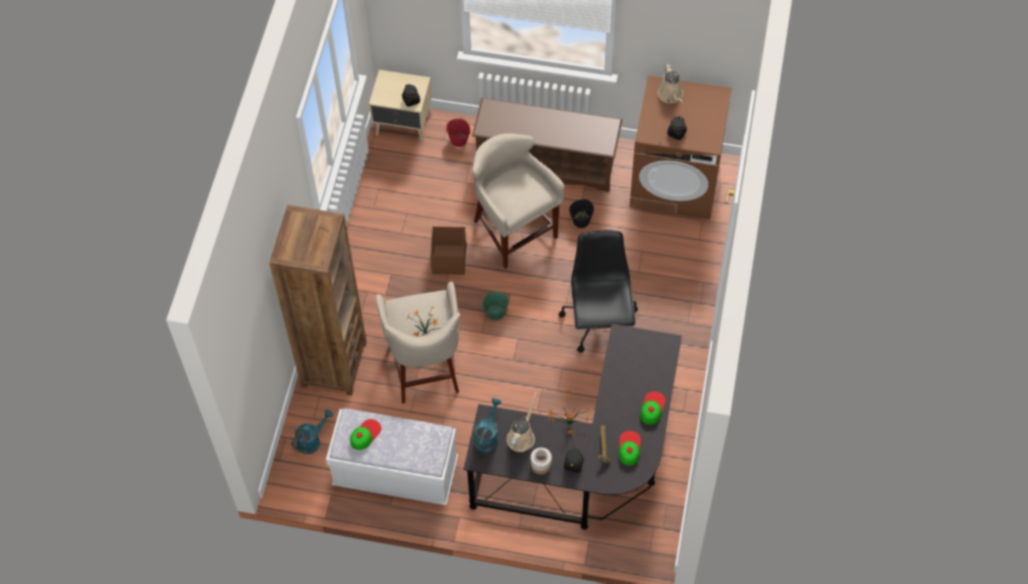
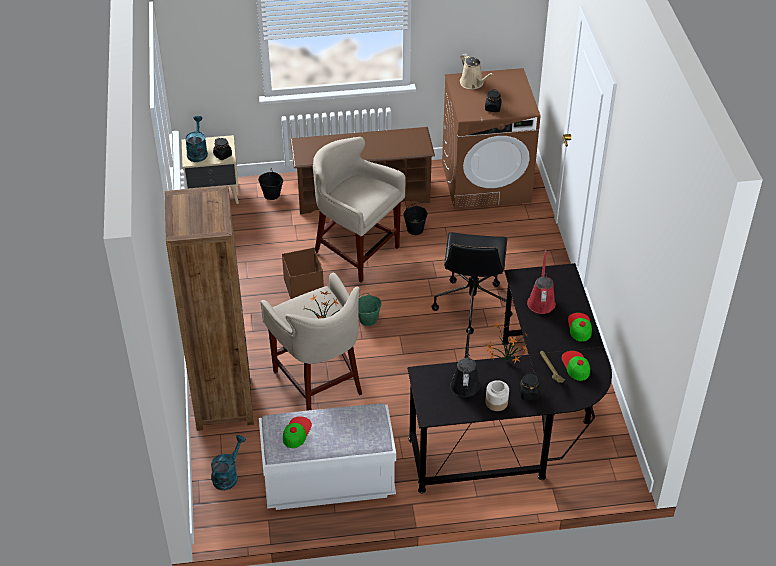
camera: 20 degrees left, 15 degrees down
(459, 140) = (272, 195): red bucket -> black bucket
(487, 436) = (430, 392): turquoise watering can -> turquoise watering can (197, 152)
(522, 436) = (465, 383): beige watering can -> black watering can
(600, 323) = (472, 304): black office chair -> black office chair turned 150 degrees counterclockwise
(629, 369) = (541, 301): none -> red watering can

